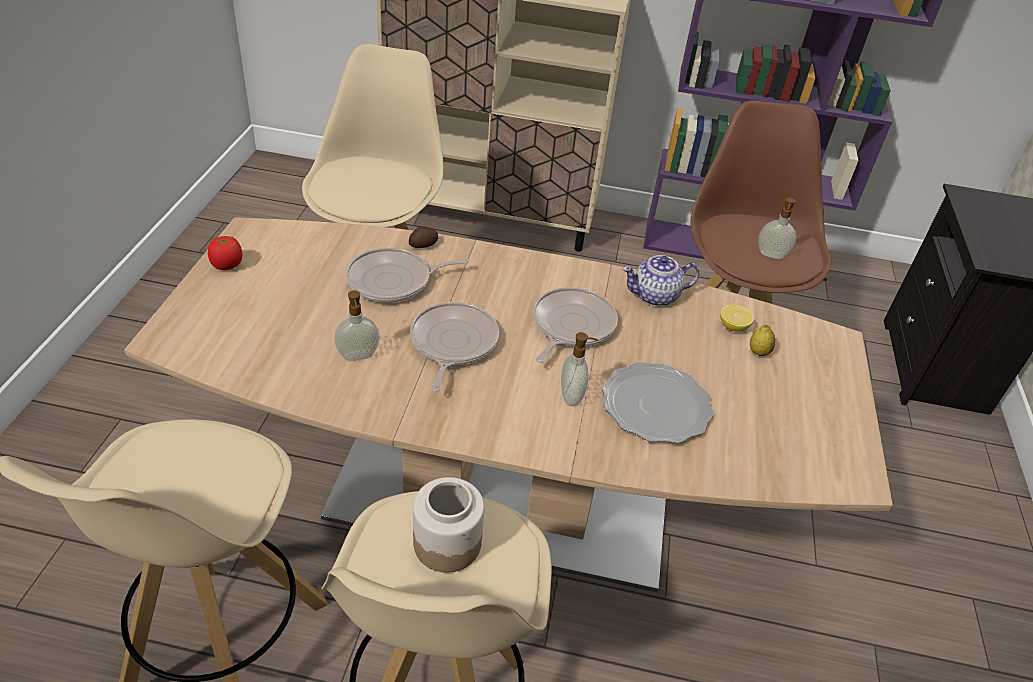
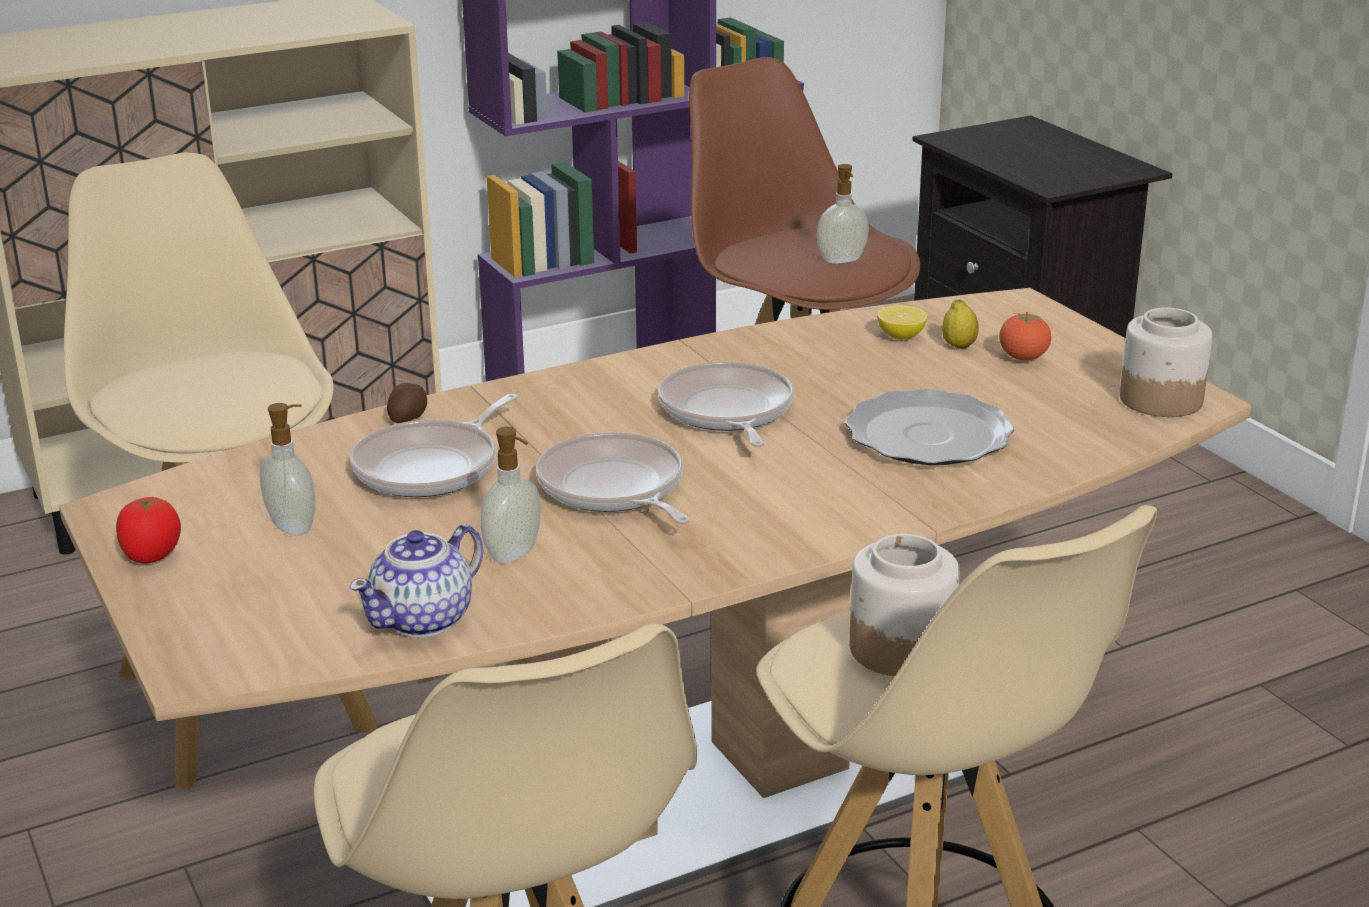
camera: 35 degrees left, 15 degrees down
(572, 396) = (830, 468): soap dispenser -> soap dispenser (294, 526)
(656, 296) = (778, 345): teapot -> teapot (424, 619)
(786, 382) = (1023, 358): none -> tomato
(832, 464) = (1159, 400): none -> jar

